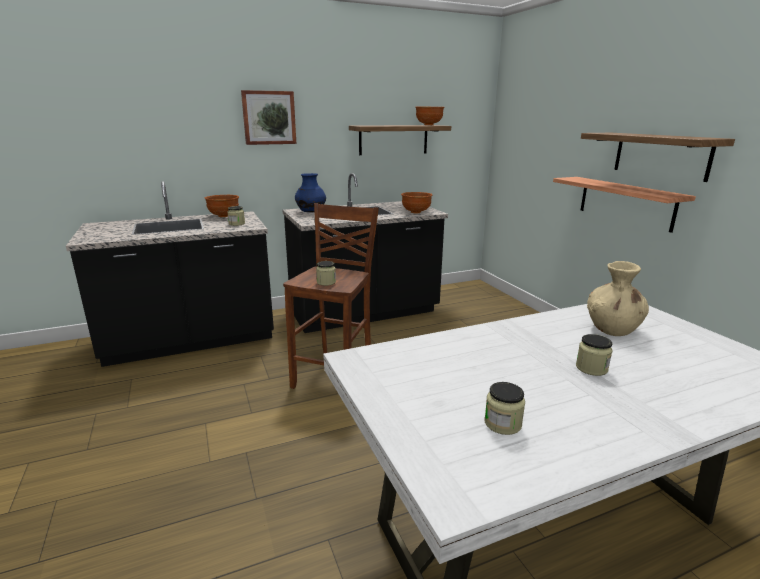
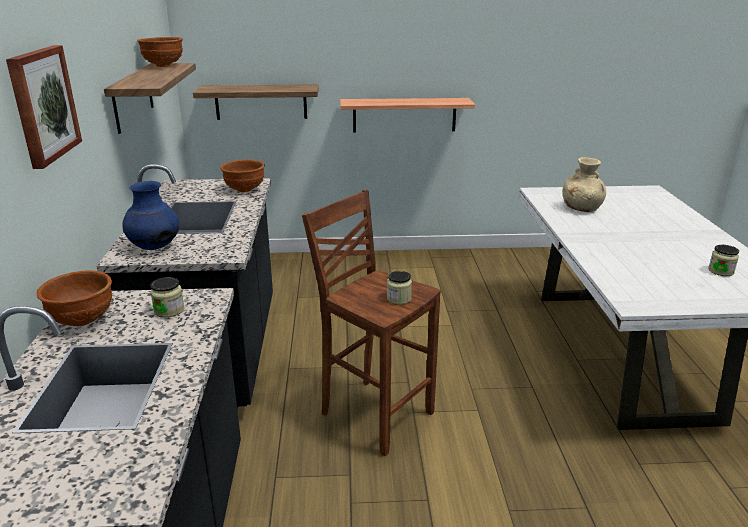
camera: 70 degrees left, 5 degrees up
(591, 368) = (643, 230): jar -> none
(661, 155) = (432, 68): shelf -> shelf (261, 102)

